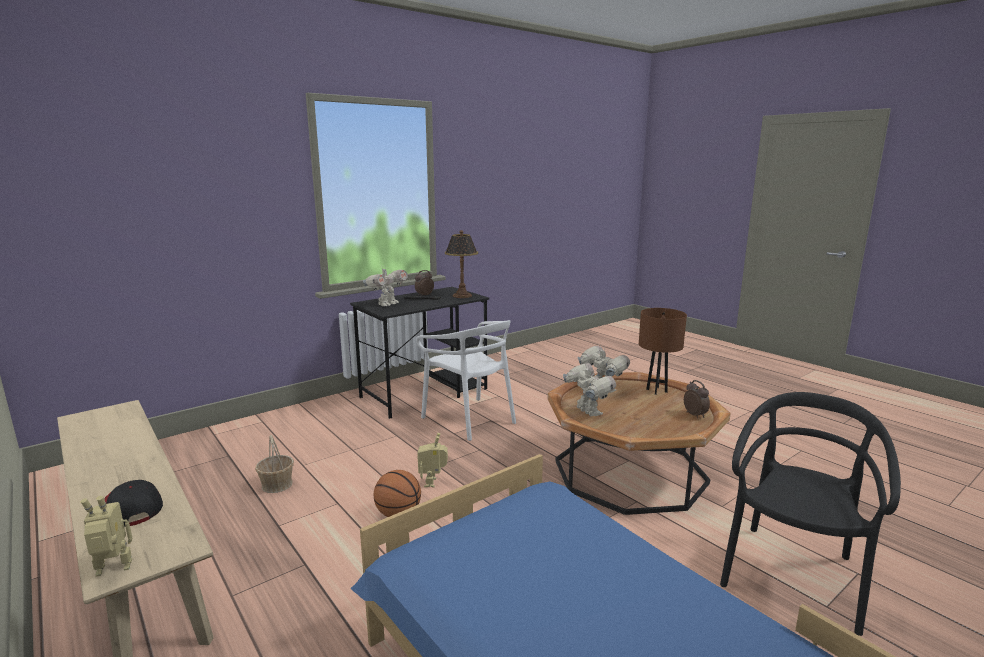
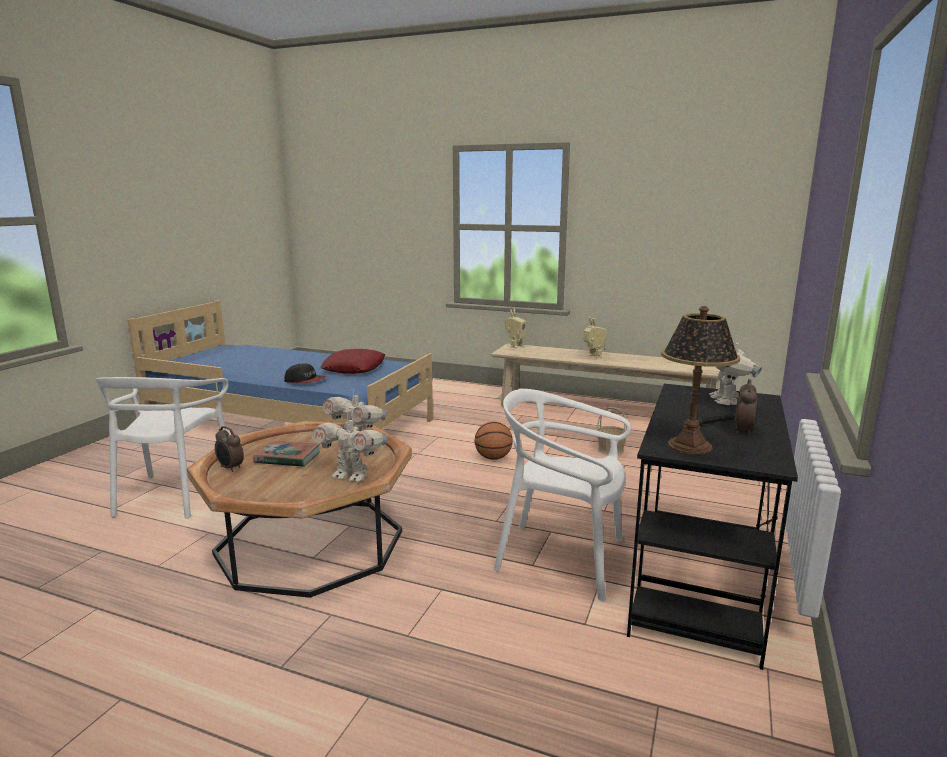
camera: 150 degrees right, 0 degrees up
(133, 506) = (559, 353): cap -> cap (305, 380)
(433, 482) = (498, 481): toy robot -> toy robot (593, 357)
(514, 565) = (354, 368): none -> red pillow
(648, 414) = (287, 458): none -> book
(656, 391) = (274, 492): brown table lamp -> none
(792, 575) = (173, 495): black chair -> white chair

